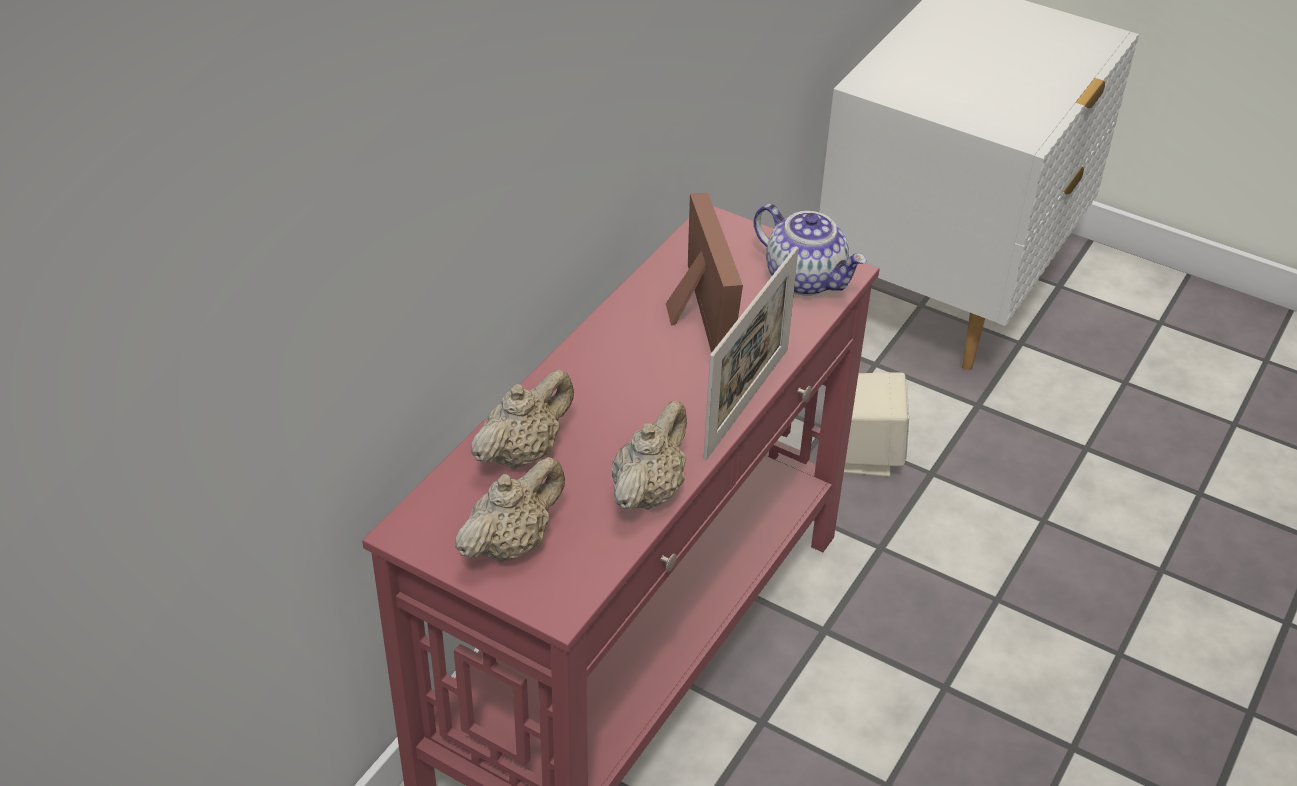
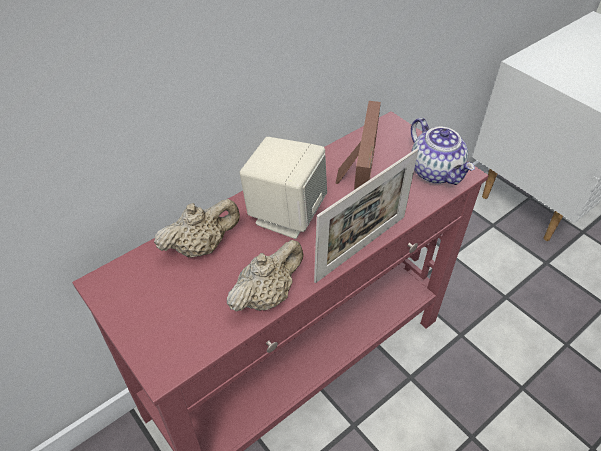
camera: 20 degrees right, 5 degrees up
(511, 543) = (159, 310): beige teapot -> none
(863, 454) = (469, 275): beige speaker -> beige speaker (285, 214)

